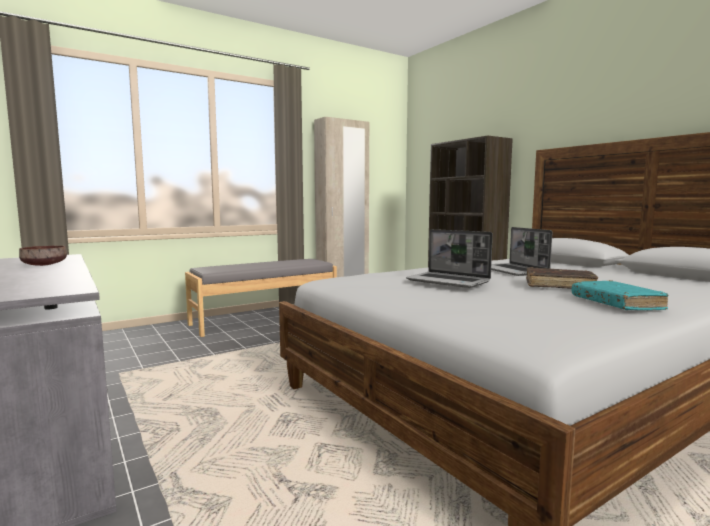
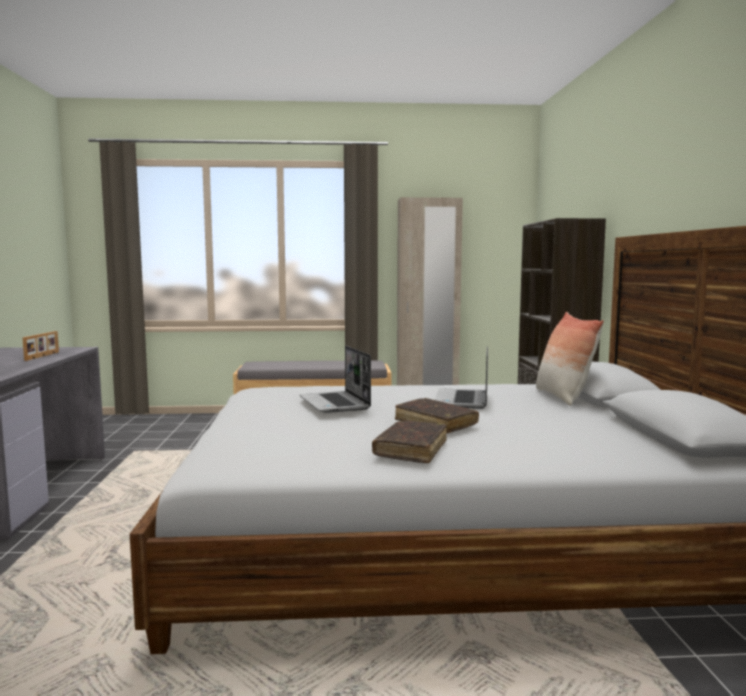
camera: 30 degrees right, 0 degrees up
(44, 265) = (43, 356): brown bowl -> picture frame
(555, 264) = (562, 397): none -> pillow
(616, 304) = (411, 450): turquoise book -> brown book

